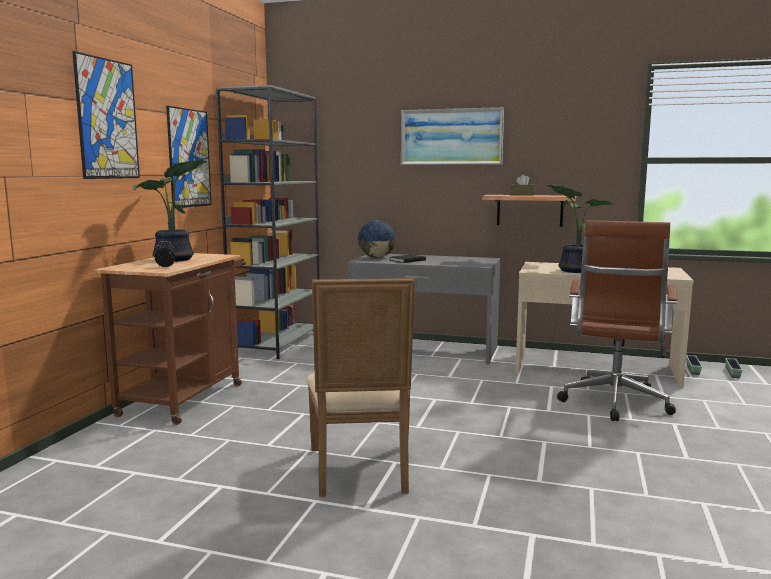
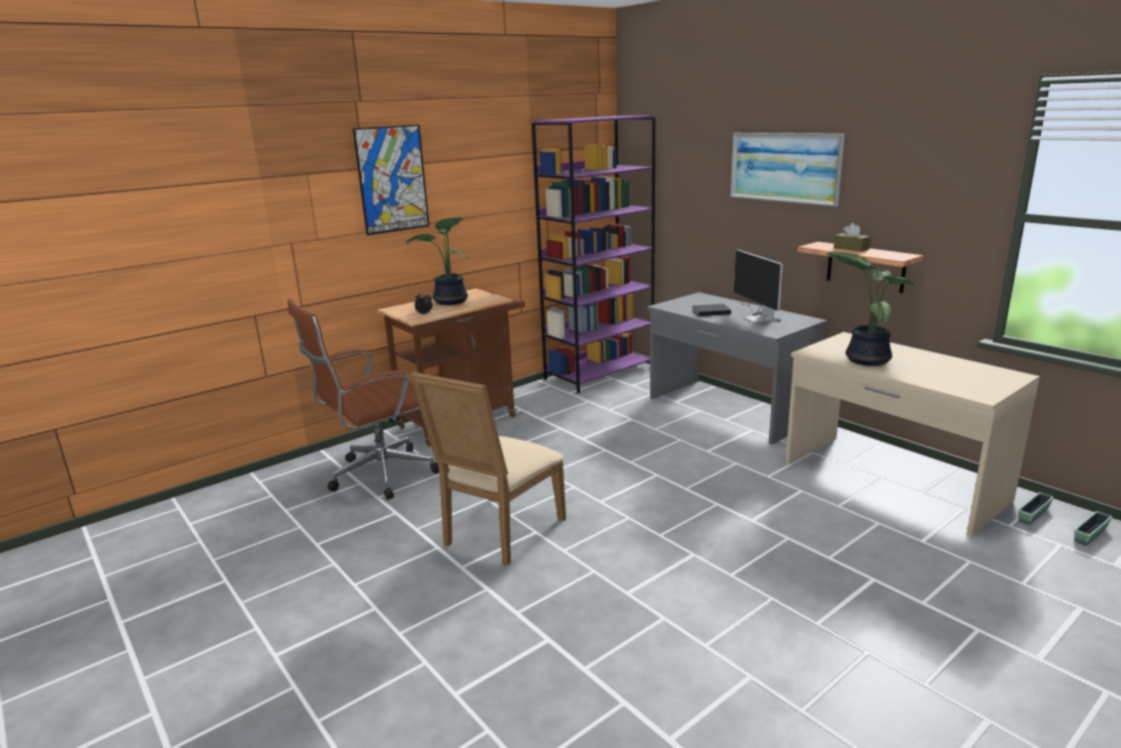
camera: 35 degrees right, 10 degrees up
(189, 158) = (494, 198): picture -> none
(277, 342) = (599, 372): grey bookcase -> purple bookcase
(377, 257) = (689, 302): globe -> none
(449, 260) = (757, 317): none -> monitor
(614, 404) = (840, 533): brown office chair -> brown office chair (378, 475)

